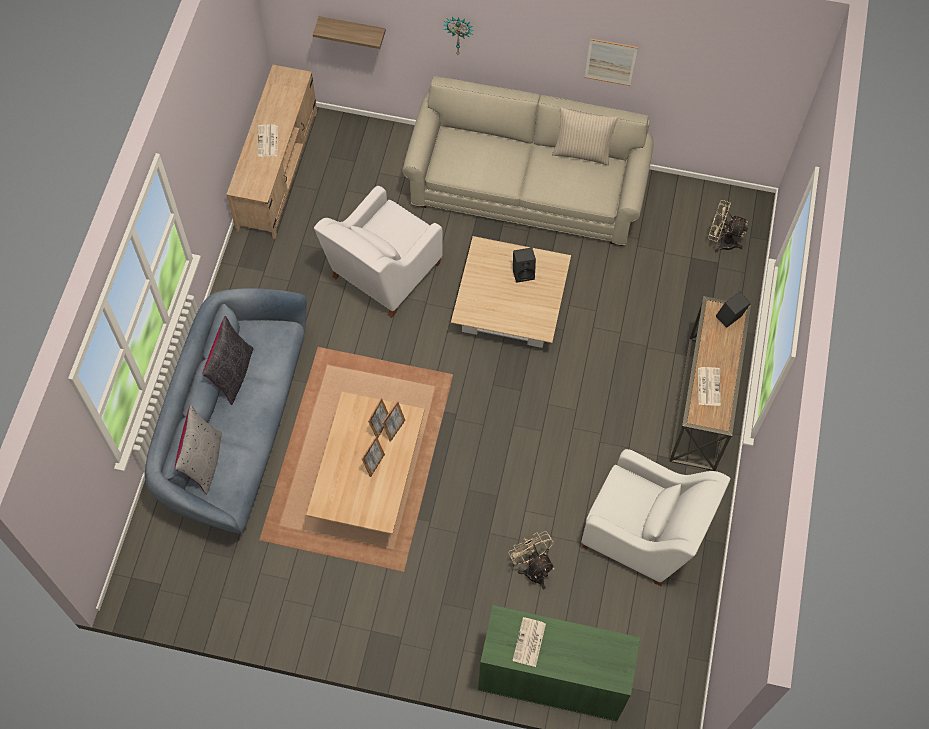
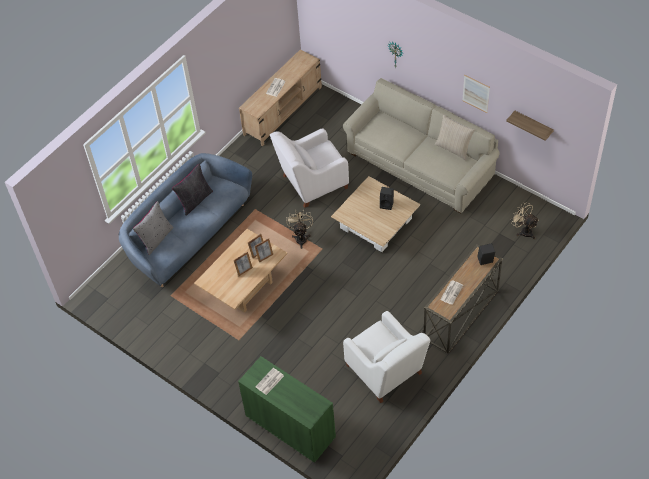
camera: 30 degrees right, 10 degrees down
(352, 31) = (342, 38): shelf -> shelf (533, 125)
(533, 568) = (311, 365): beige fan -> beige fan (301, 237)

